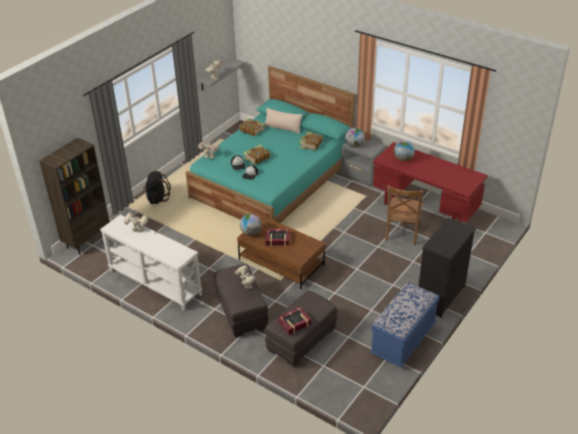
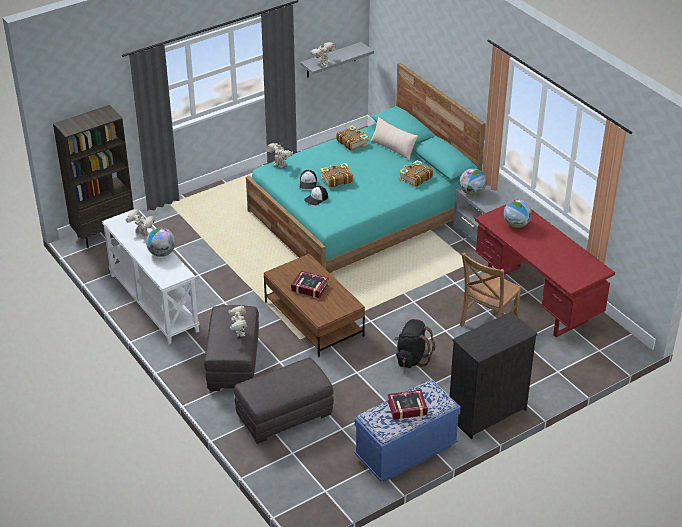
camera: 20 degrees right, 0 degrees up
(157, 198) = (210, 202): black backpack -> black backpack (411, 358)
(251, 233) = (283, 271): globe -> globe (162, 253)
(294, 323) = (269, 390): book -> book (407, 408)

